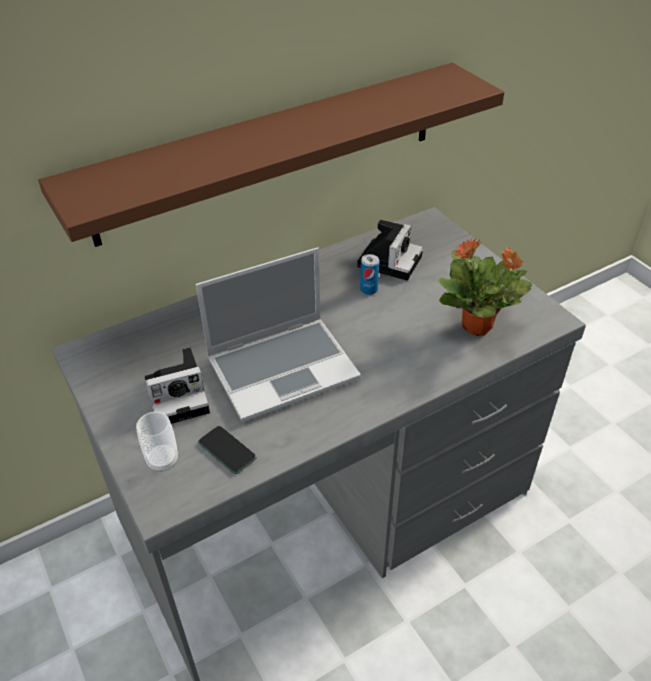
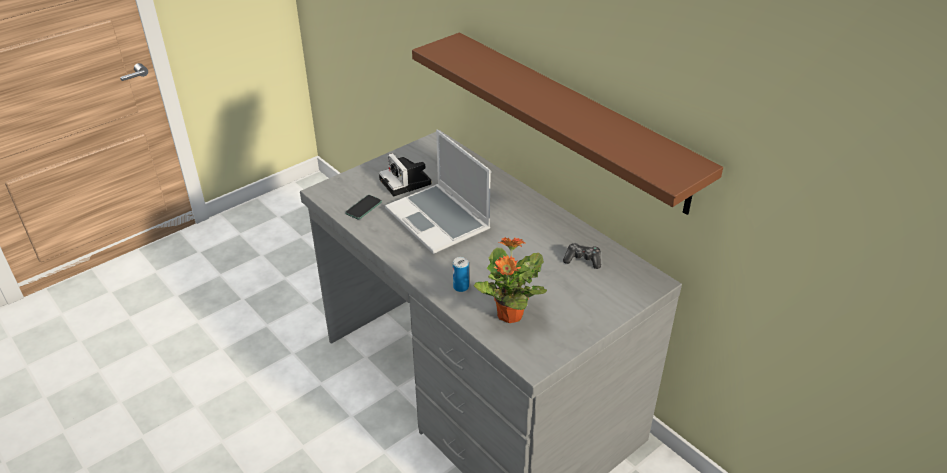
camera: 80 degrees right, 5 degrees down
(162, 460) = (354, 186): cup -> none
(368, 289) = (538, 251): can -> can (461, 287)
(389, 260) = (583, 260): camera -> game controller

